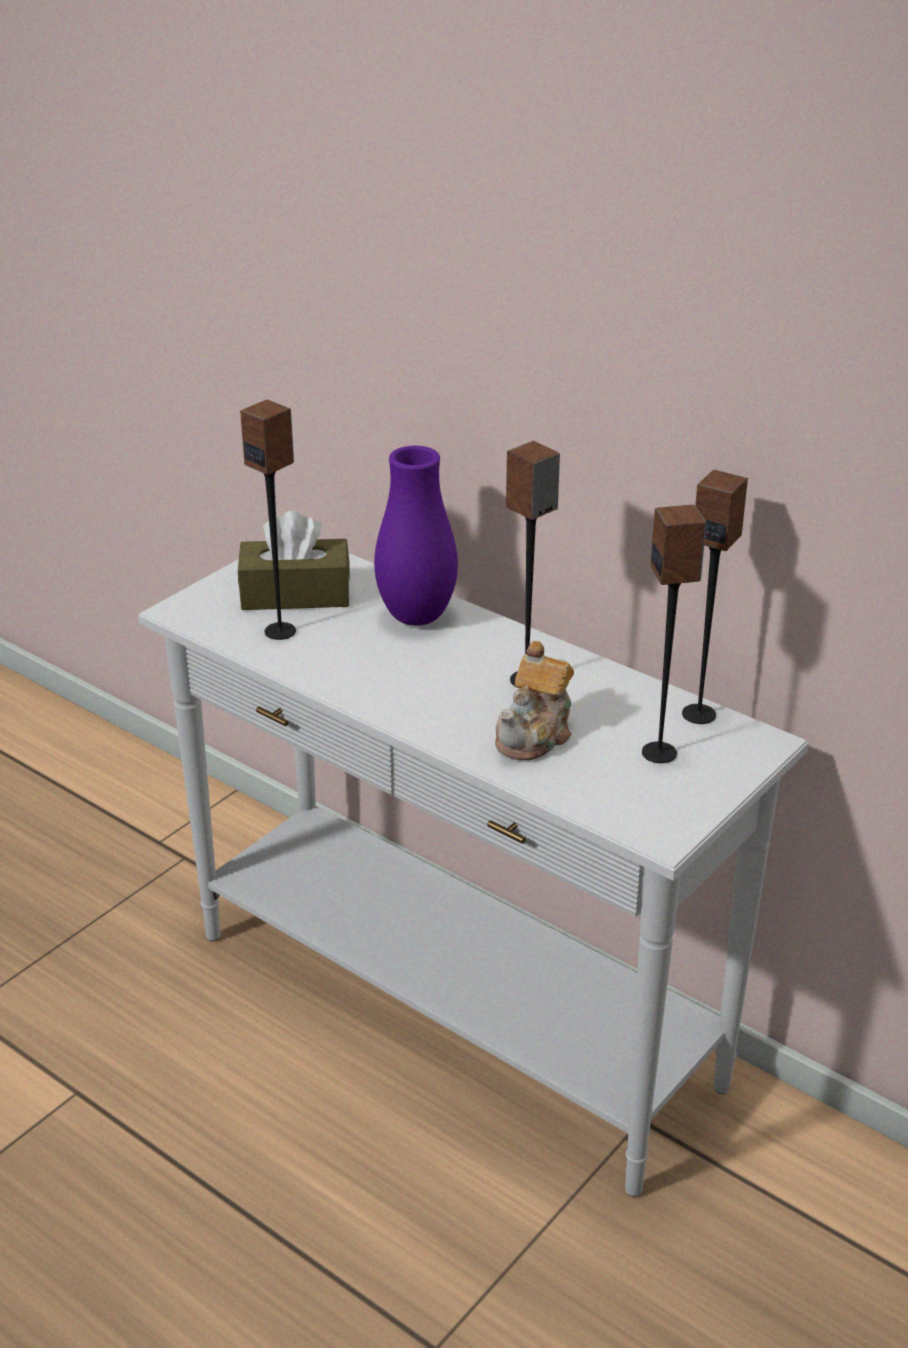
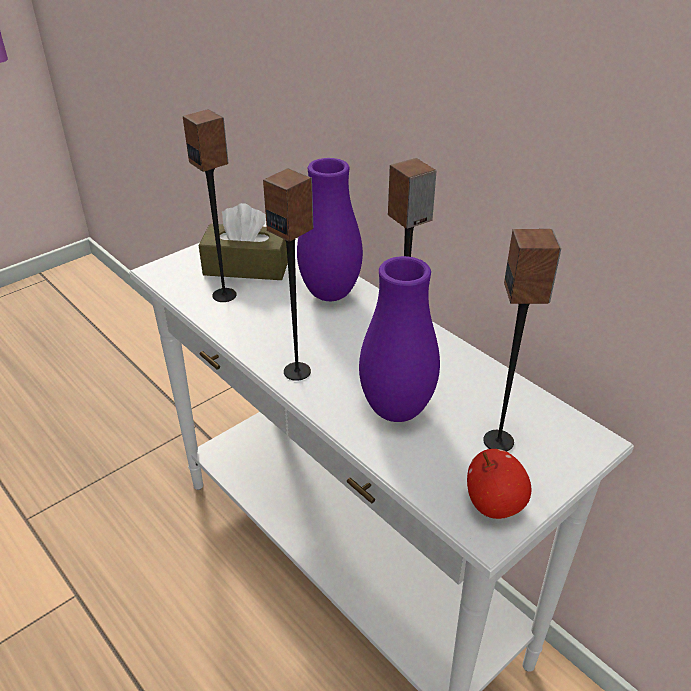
camera: 10 degrees right, 5 degrees up
(536, 735) = (396, 410): teapot -> purple vase
(666, 811) = (494, 504): none -> apple
(699, 714) = (539, 406): speaker -> speaker (297, 371)

